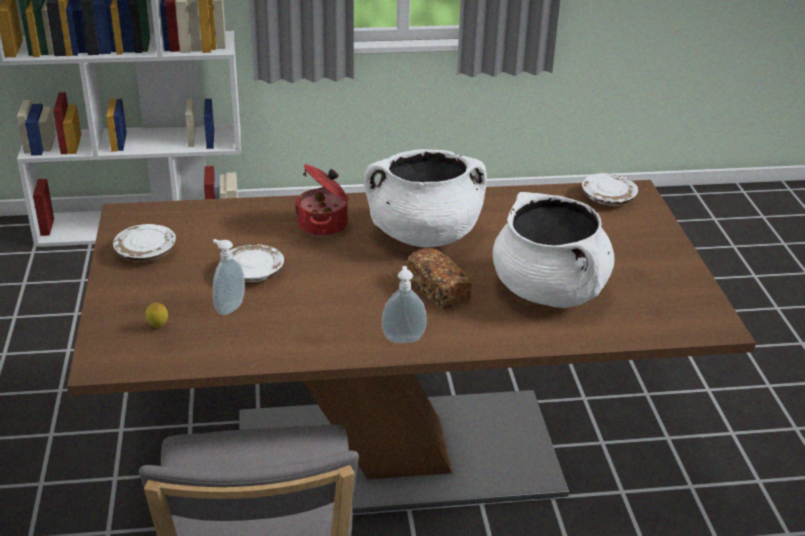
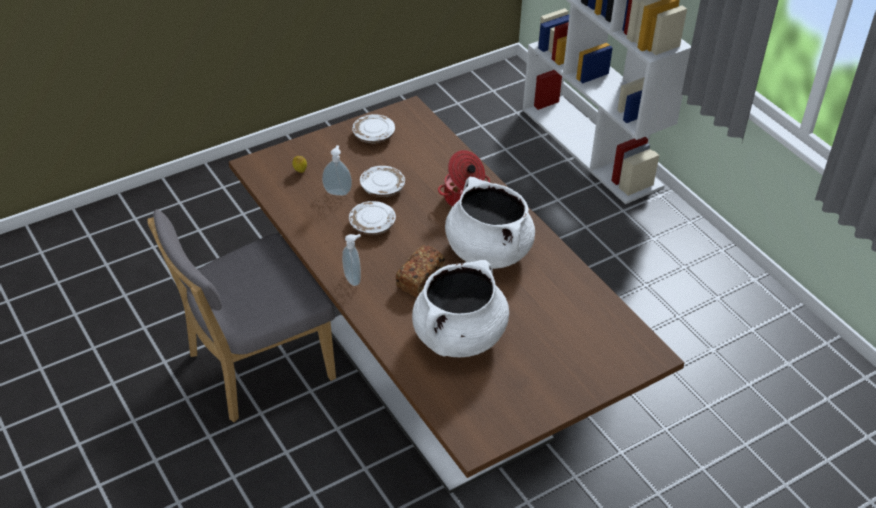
camera: 65 degrees right, 10 degrees up
(608, 198) = (626, 341): white plate -> white plate (372, 225)

